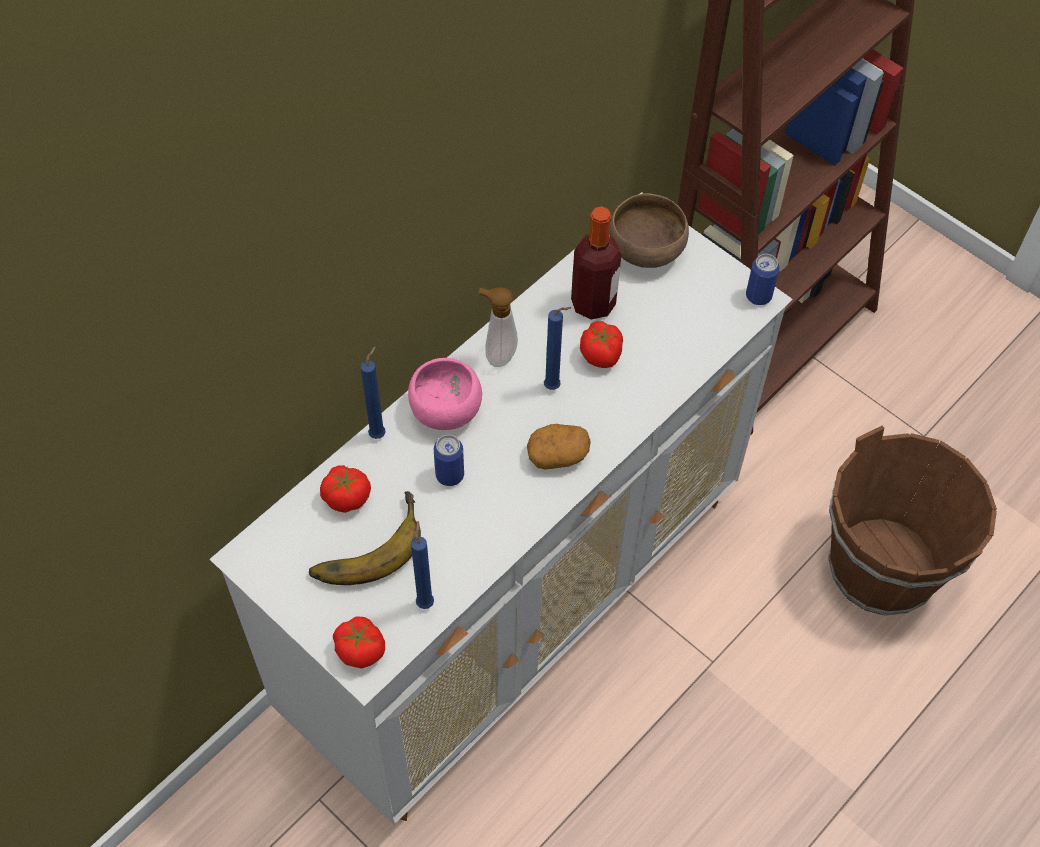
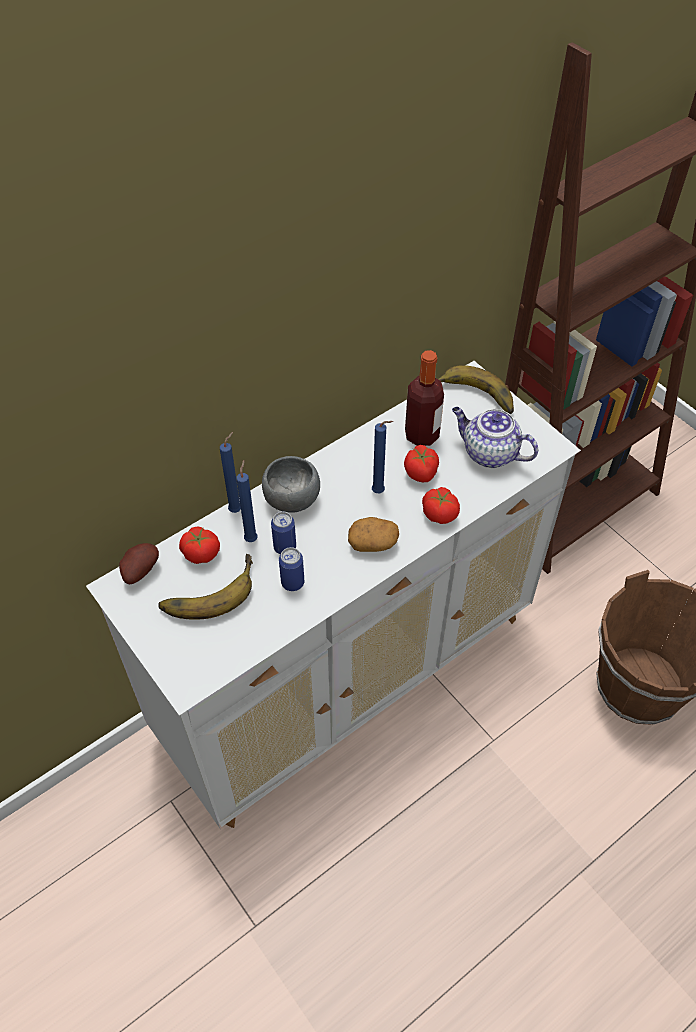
camera: 10 degrees right, 5 degrees down
(273, 530) = (139, 571): none -> potato
(360, 650) = (186, 671): tomato -> tomato (439, 514)
(425, 601) = (245, 640): blue candle -> blue candle (251, 538)
(444, 409) = (290, 498): pink bowl -> grey bowl
(498, 354) = (340, 463): soap dispenser -> none
(646, 248) = (471, 400): brown bowl -> banana
(680, 318) = (488, 453): none -> teapot
(758, 296) = (553, 445): can -> can (292, 583)

